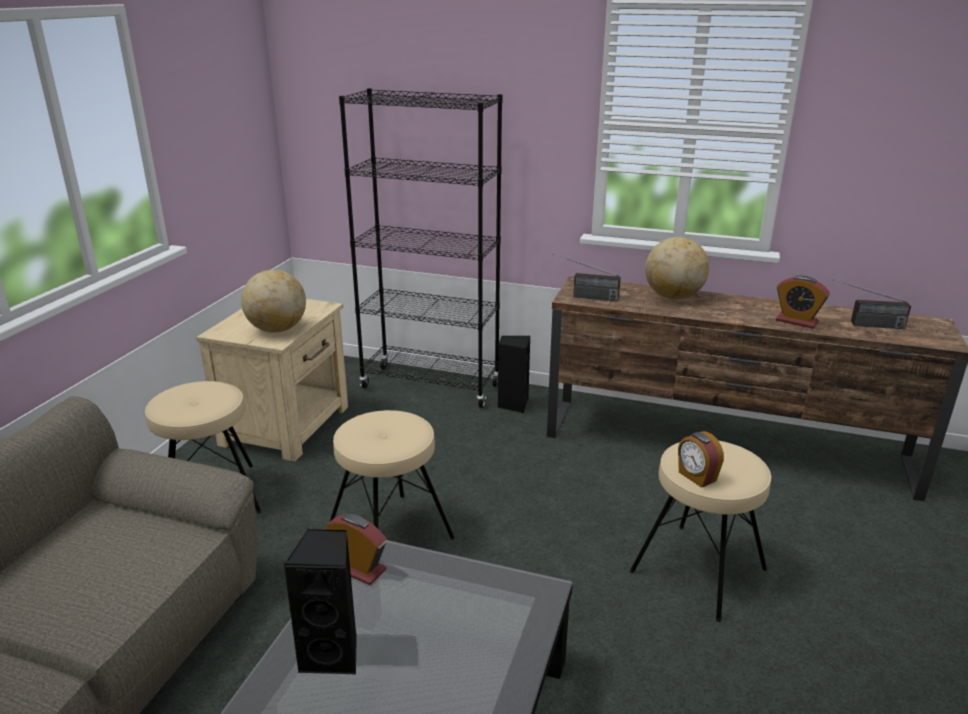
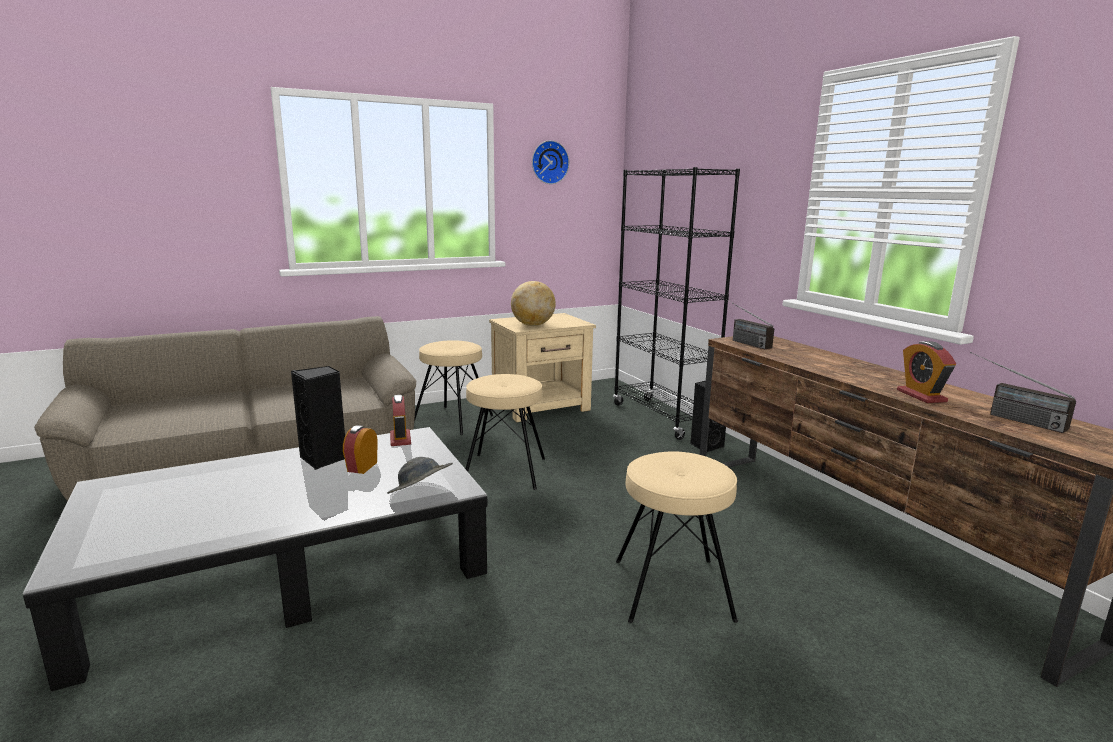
camera: 45 degrees right, 10 degrees down
(200, 85) = (549, 162): none -> wall clock
(522, 623) = (420, 493): none -> grey hat
(673, 297) = (826, 358): globe -> none
(696, 477) = (646, 468): alarm clock -> alarm clock (361, 467)

